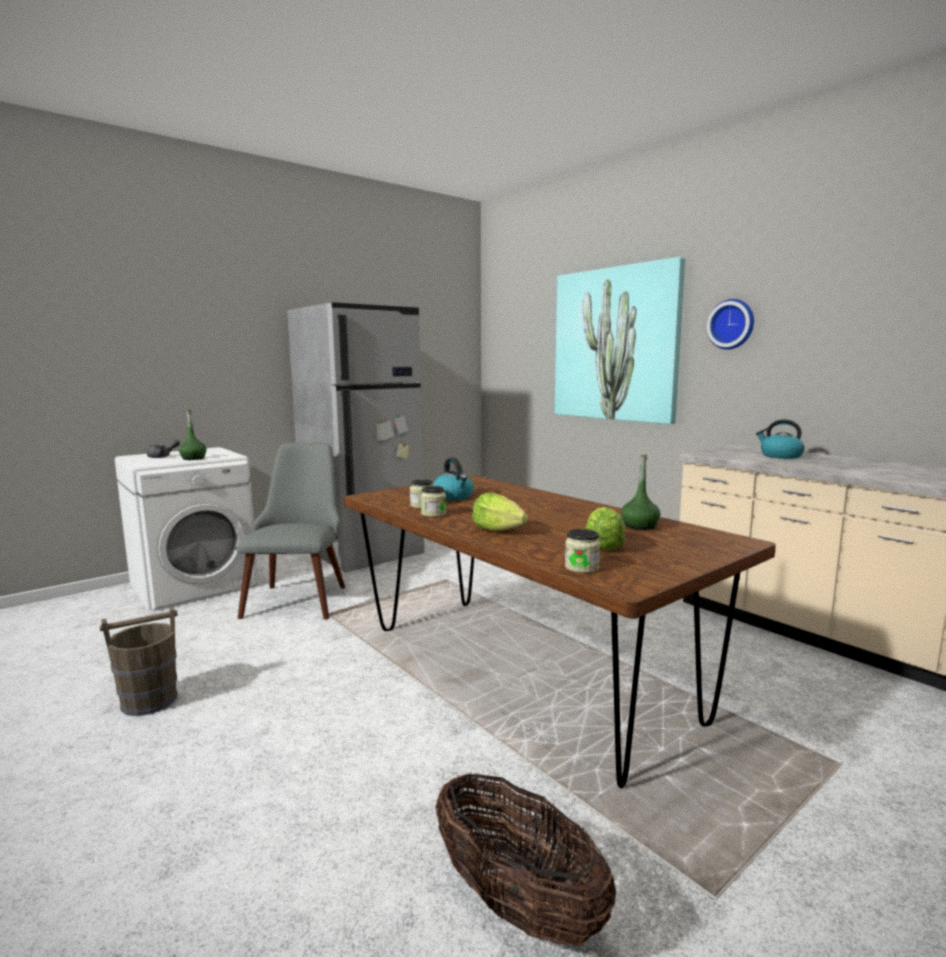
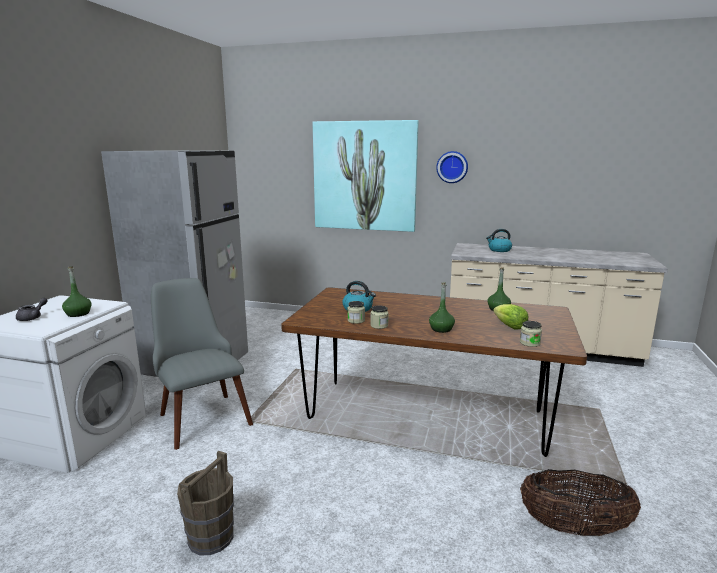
camera: 35 degrees left, 5 degrees up
(497, 530) = (441, 329): lettuce -> green bottle

